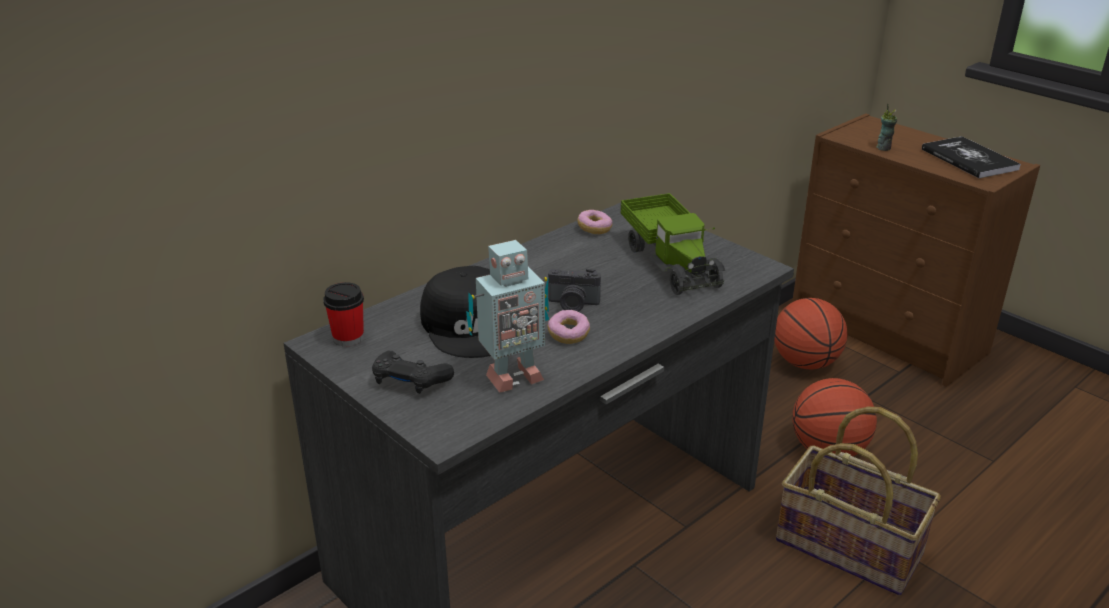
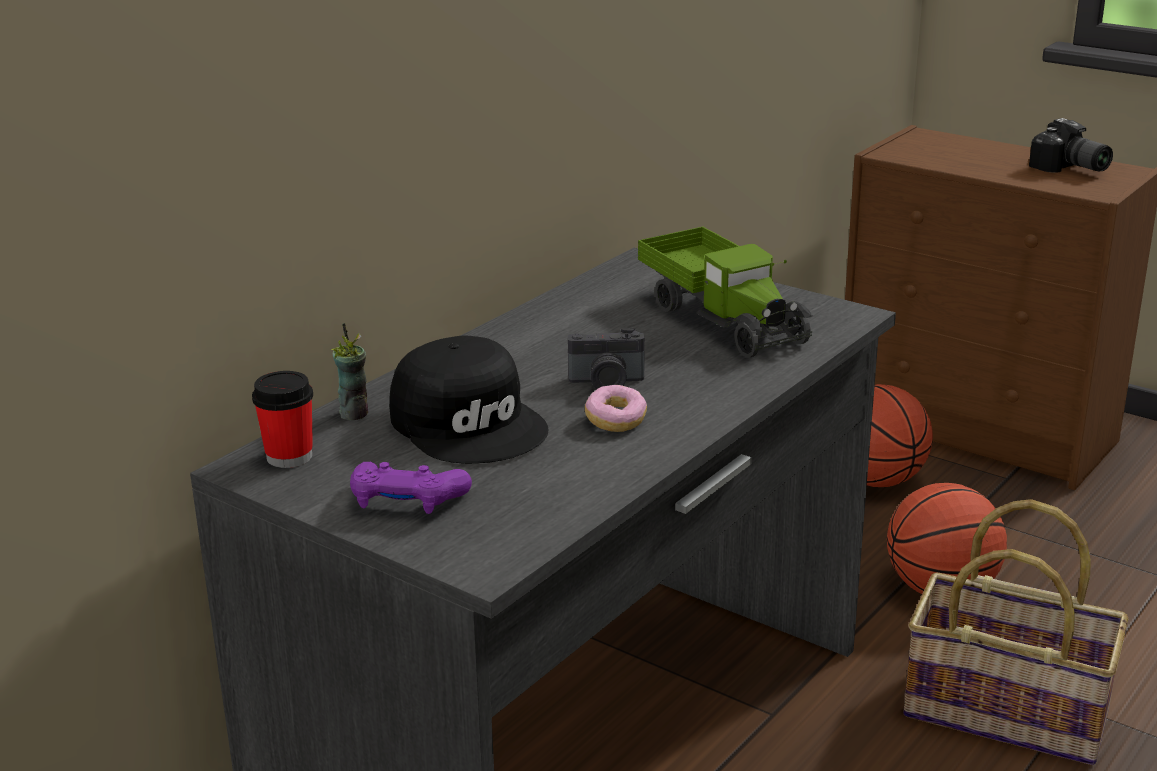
camera: 10 degrees left, 5 degrees down
(410, 381) = (406, 501): black game controller -> purple game controller
(511, 376) = (554, 480): toy robot -> none
(594, 229) = (598, 289): donut -> none
(883, 148) = (952, 164): cup -> cup (354, 413)
(969, 159) = (1069, 168): book -> camera

